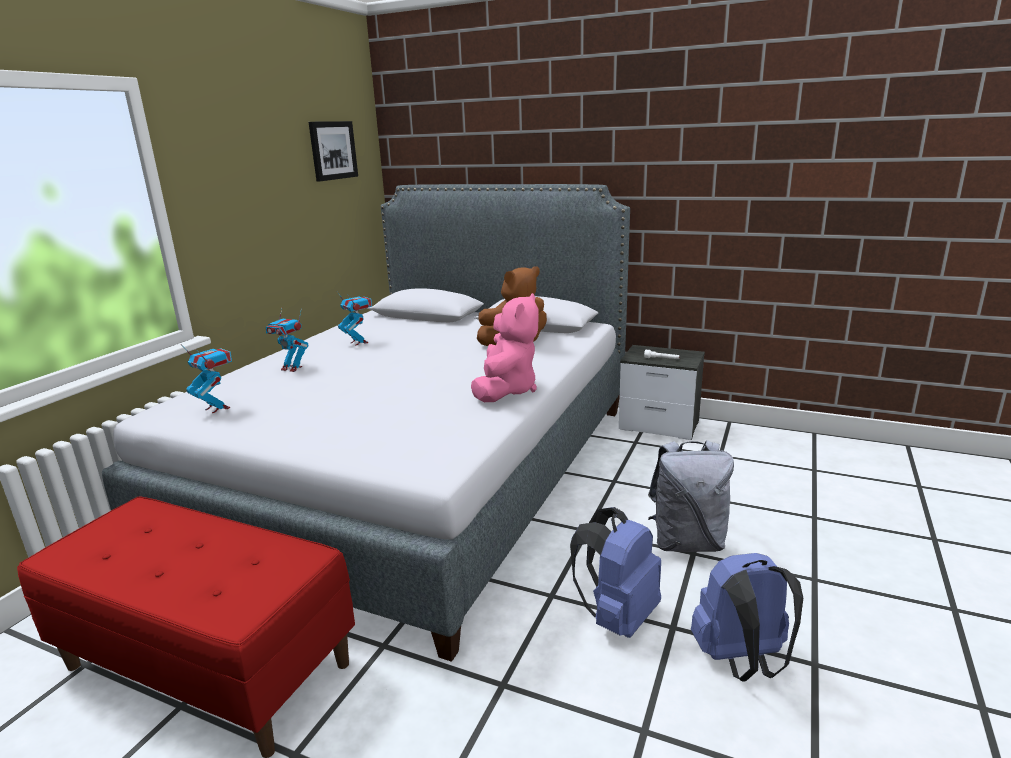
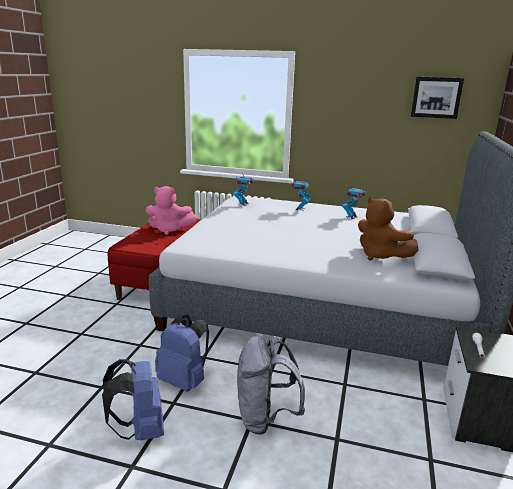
camera: 80 degrees right, 0 degrees up
(506, 390) = (284, 256): pink plush toy -> pink plush toy (169, 230)

